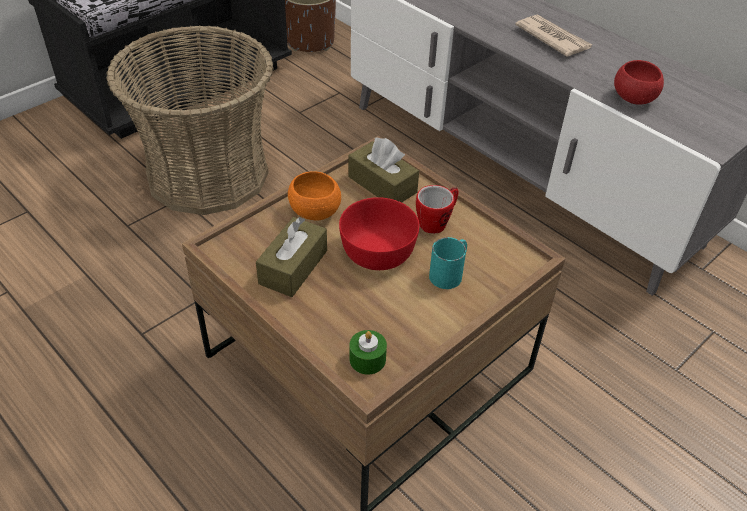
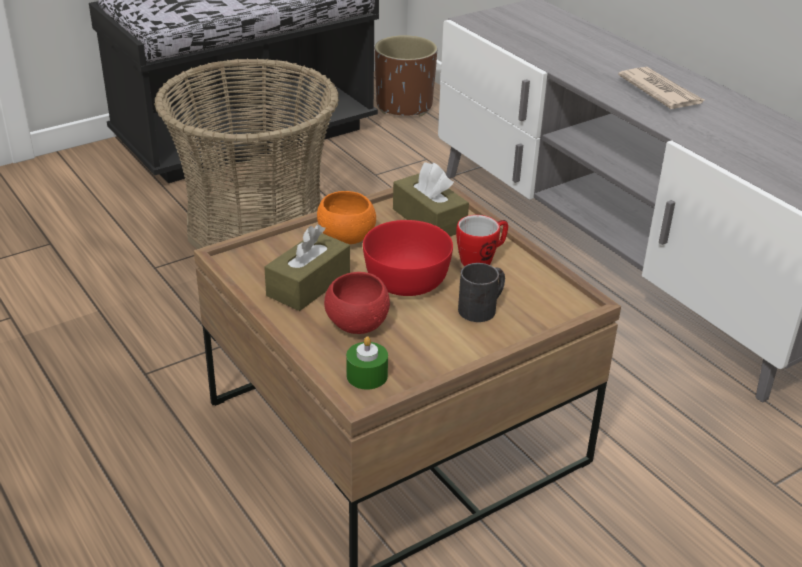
camera: 10 degrees right, 10 degrees down
(449, 273) = (482, 307): turquoise mug -> black mug
(633, 99) = (739, 155): red bowl -> red bowl (357, 325)

